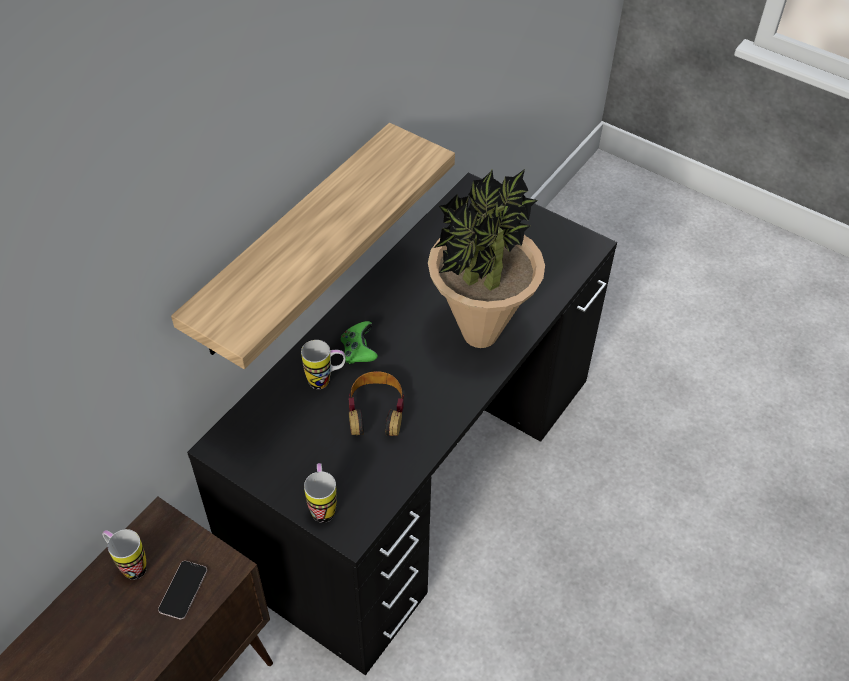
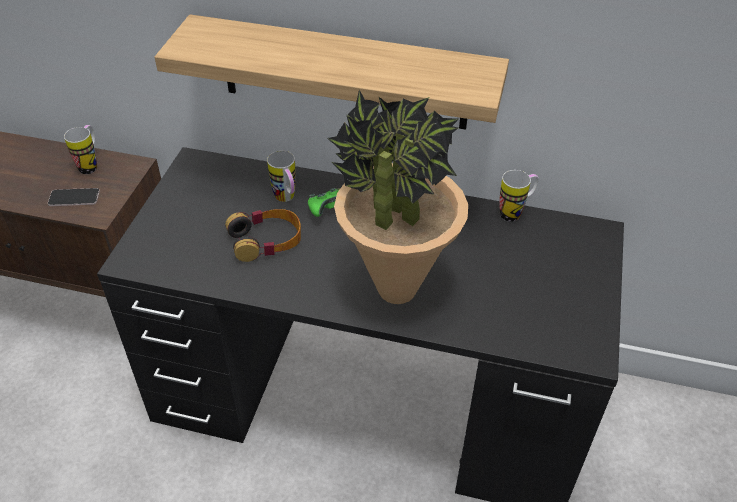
camera: 70 degrees right, 5 degrees down
(323, 506) = (150, 236): mug -> mug (515, 213)

